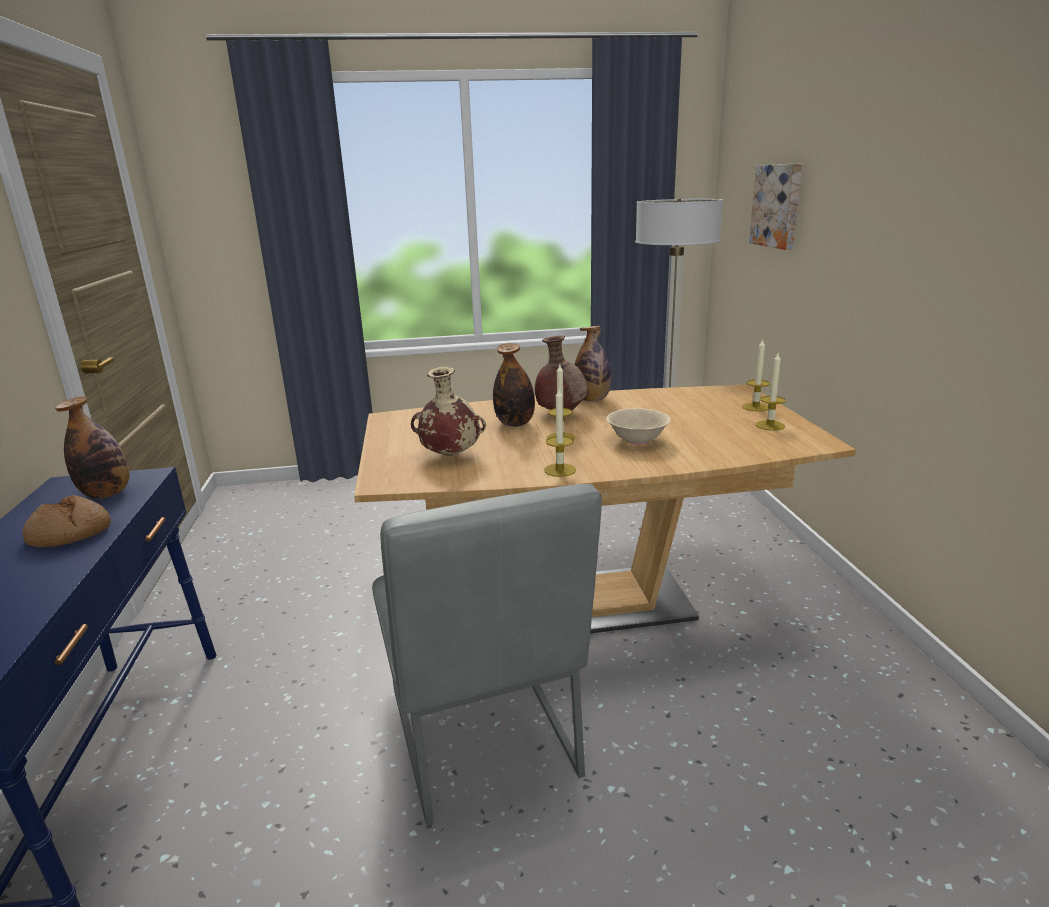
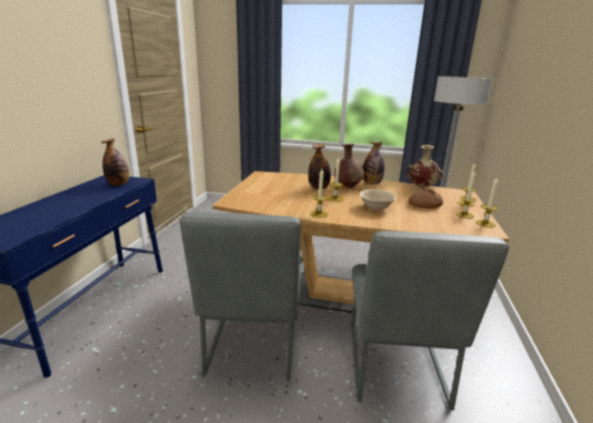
camera: 20 degrees right, 0 degrees up
(70, 534) = (91, 197): bread -> bread (424, 205)
(449, 455) = (272, 196): beige vase -> beige vase (421, 188)
(727, 694) = (395, 365): none -> grey chair
(778, 205) = (524, 84): picture -> none
(807, 433) = (485, 223): none -> candle

